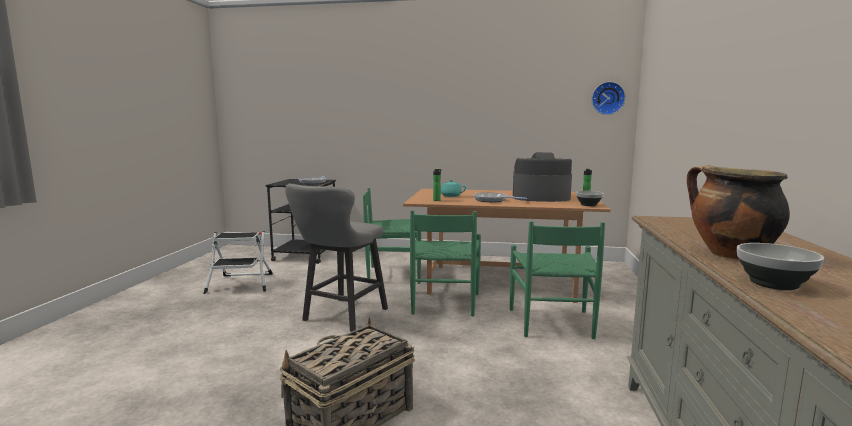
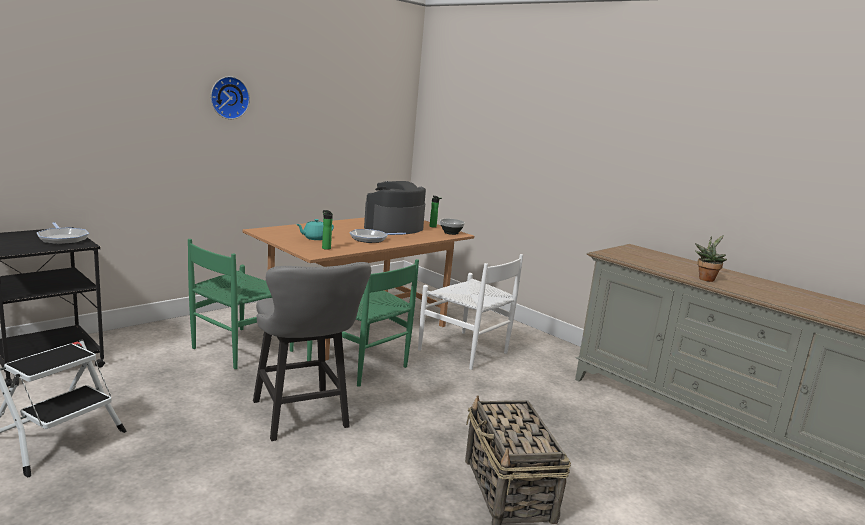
camera: 55 degrees left, 5 degrees up
(553, 324) = (465, 351): green chair -> white chair
(607, 98) = (395, 112): wall clock -> wall clock (228, 97)
(729, 254) = (705, 278): cooking pot -> potted plant
(775, 284) = (760, 294): bowl -> none

